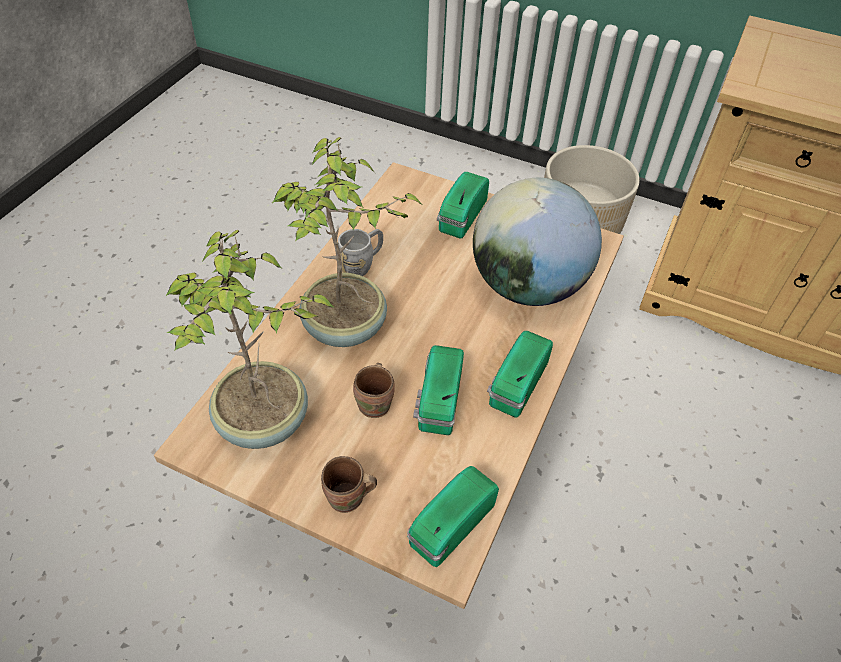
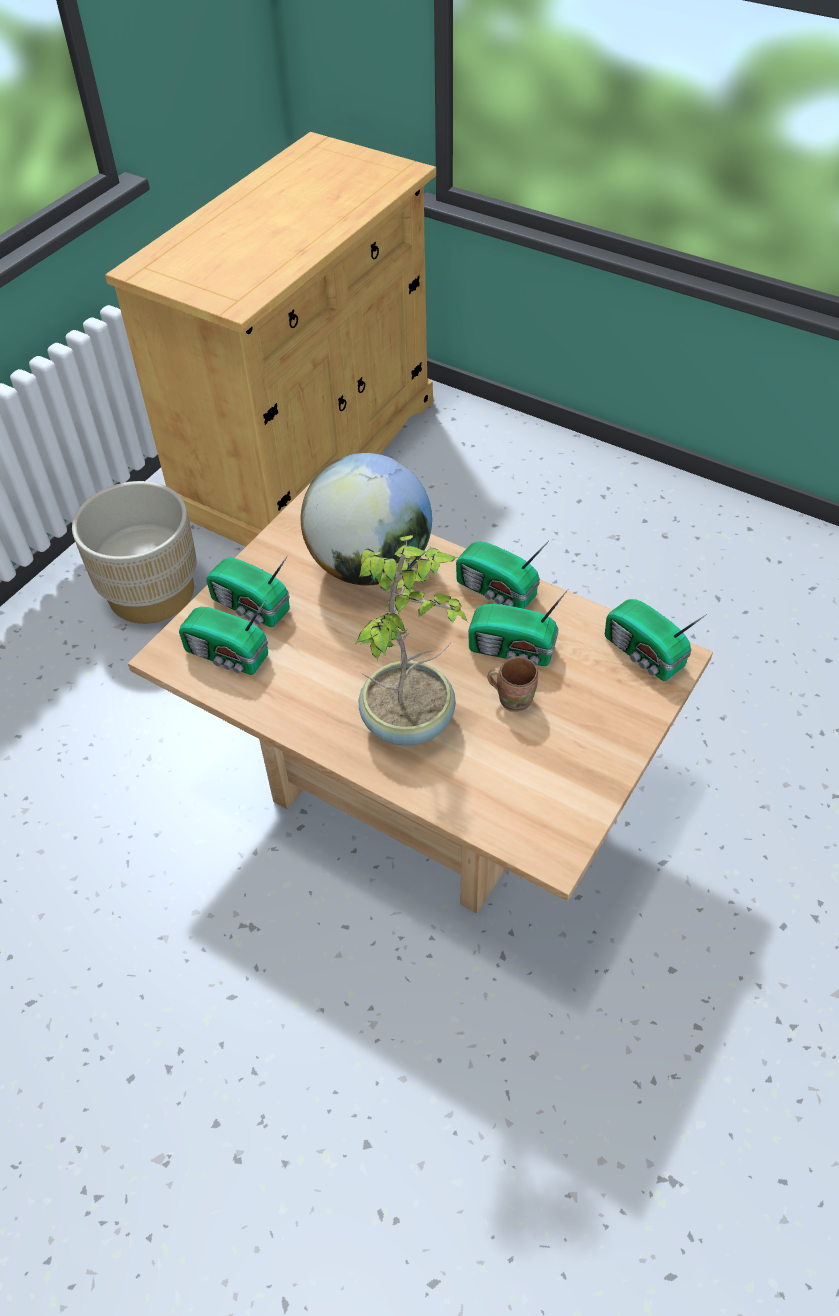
camera: 80 degrees left, 0 degrees up
(264, 423) = (532, 793): potted plant -> none
(348, 500) = (621, 724): brown mug -> none
(362, 264) = (311, 702): grey mug -> none
(406, 211) = (228, 656): none -> radio

